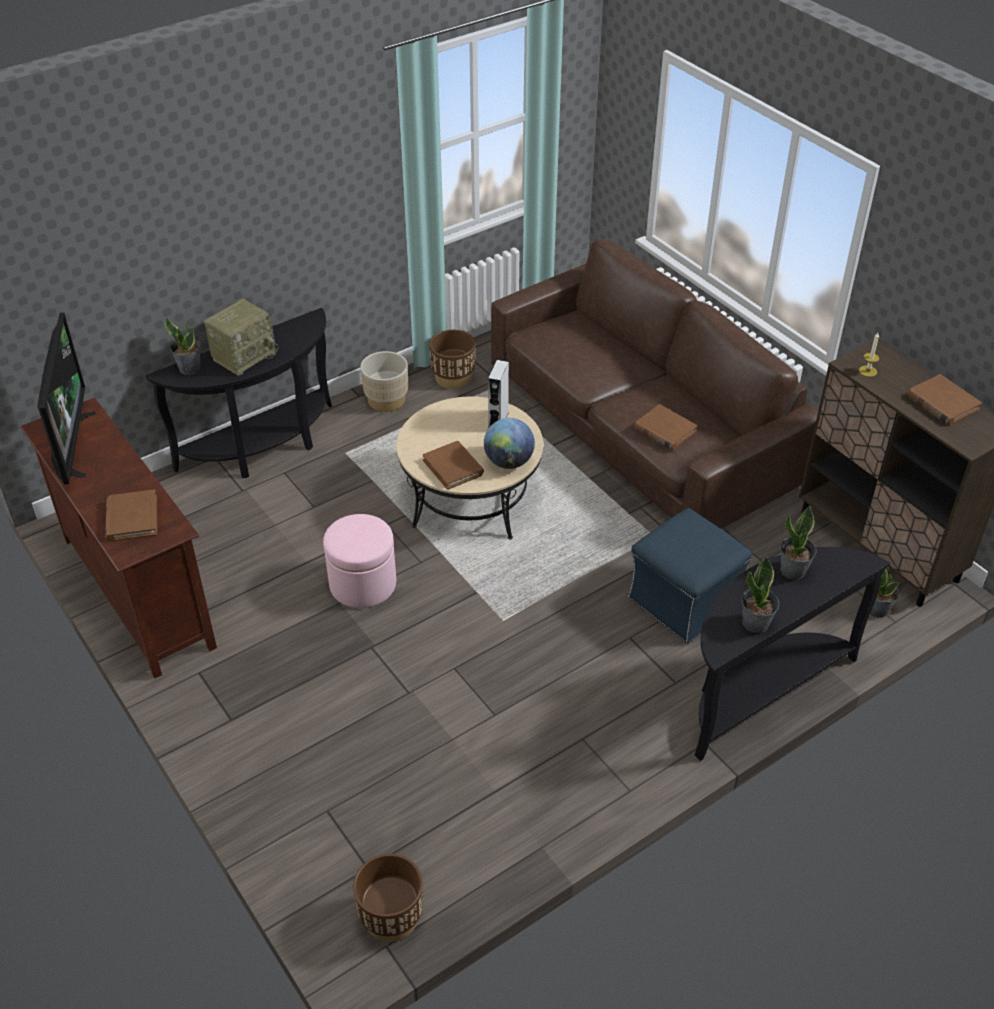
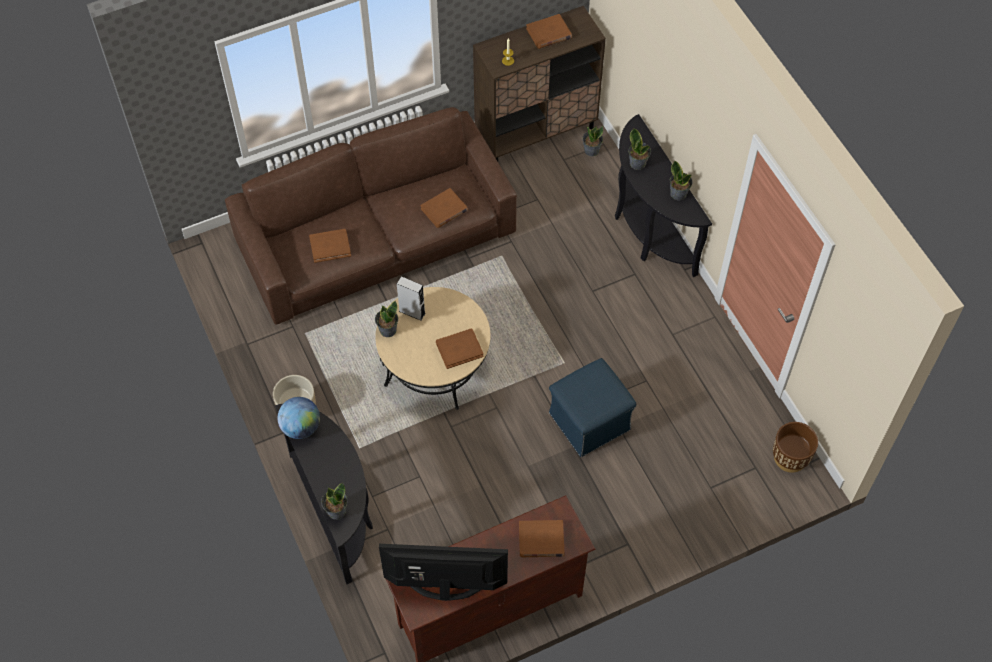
camera: 80 degrees left, 15 degrees up
(244, 355) = (330, 468): radio -> none
(363, 584) = (512, 448): pink ottoman -> none
(453, 378) = (281, 357): brown planter -> none
(467, 405) = (387, 330): none -> potted plant
(509, 462) = (461, 312): globe -> globe (301, 427)
(575, 348) = (330, 246): none -> brown book
(683, 601) = (565, 253): blue ottoman -> blue ottoman (589, 421)

